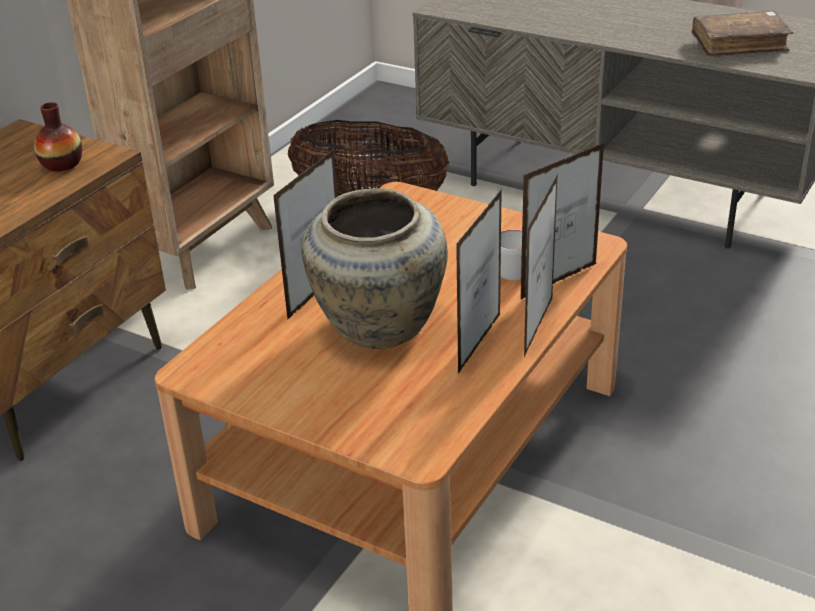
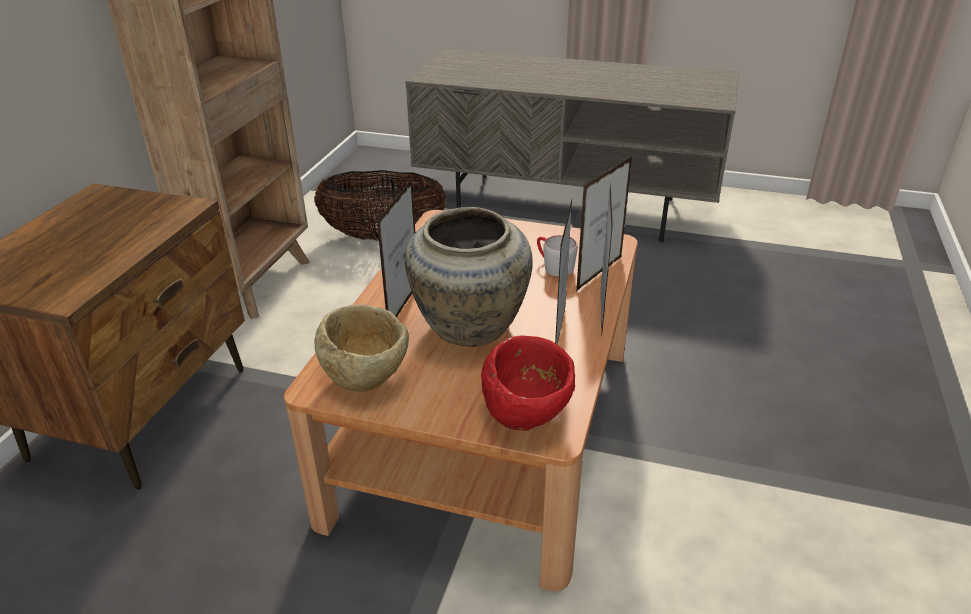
camera: 15 degrees left, 0 degrees up
(62, 164) = (147, 217): vase -> none
(247, 367) = (367, 377): none -> beige bowl
(401, 430) = (528, 415): none -> red bowl
(739, 44) = (661, 88): brown book -> none

